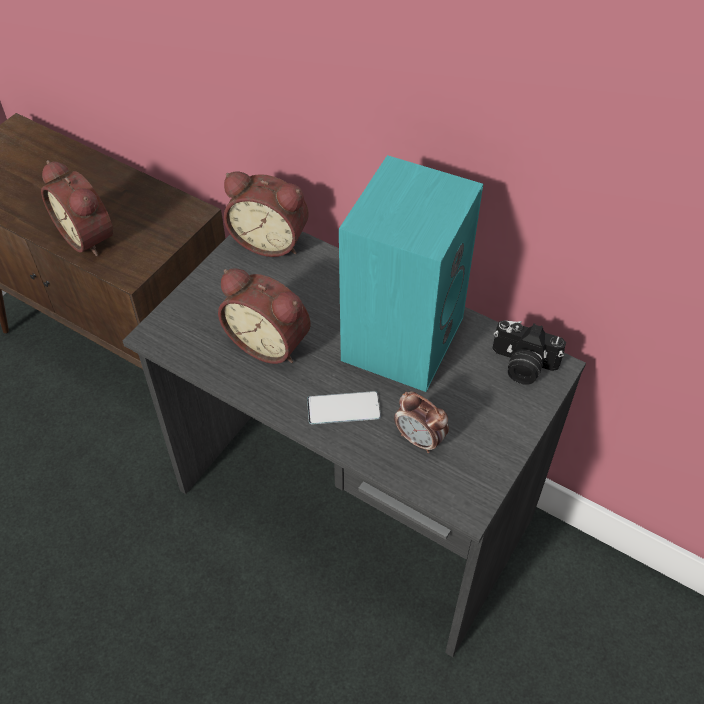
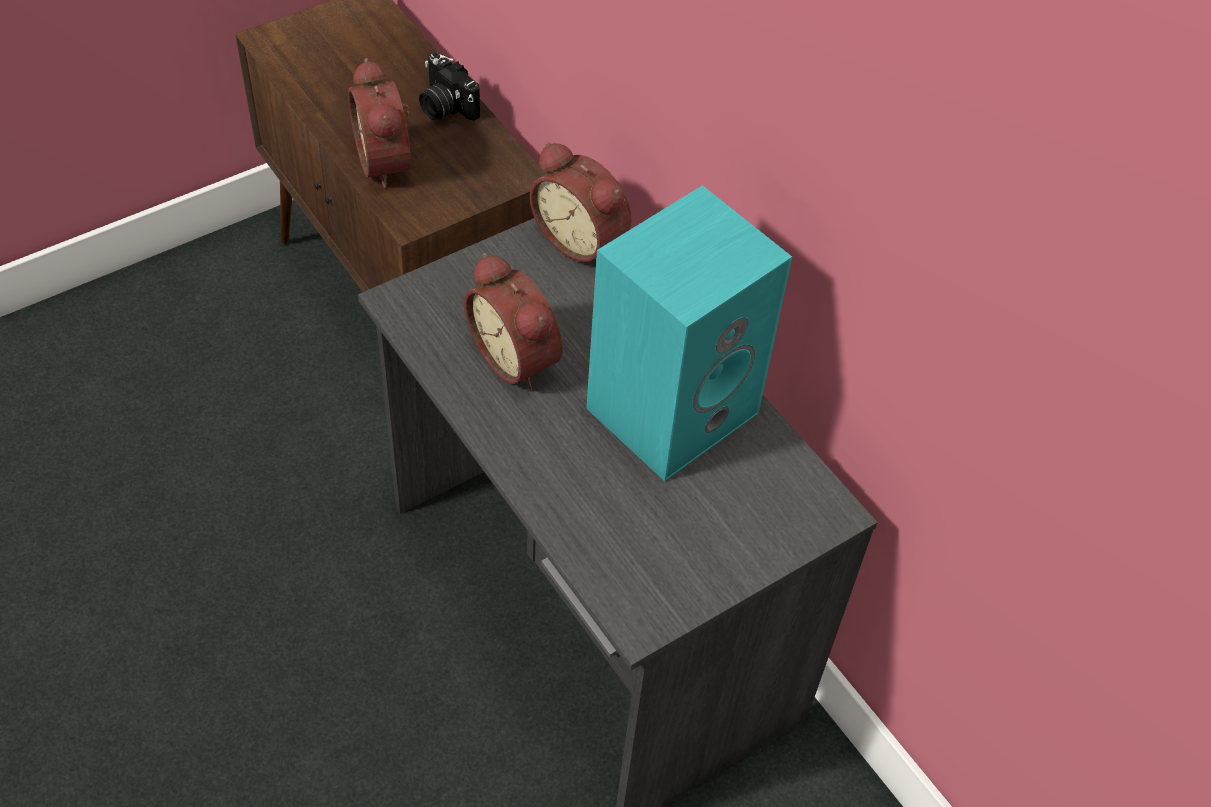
camera: 20 degrees right, 0 degrees up
(343, 408) = (559, 463): phone -> none
(419, 440) = (626, 531): alarm clock -> none
(522, 365) = (796, 495): camera -> camera (445, 106)

